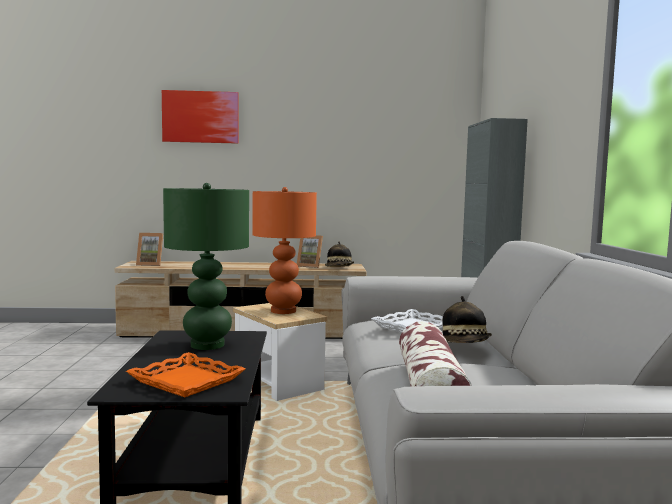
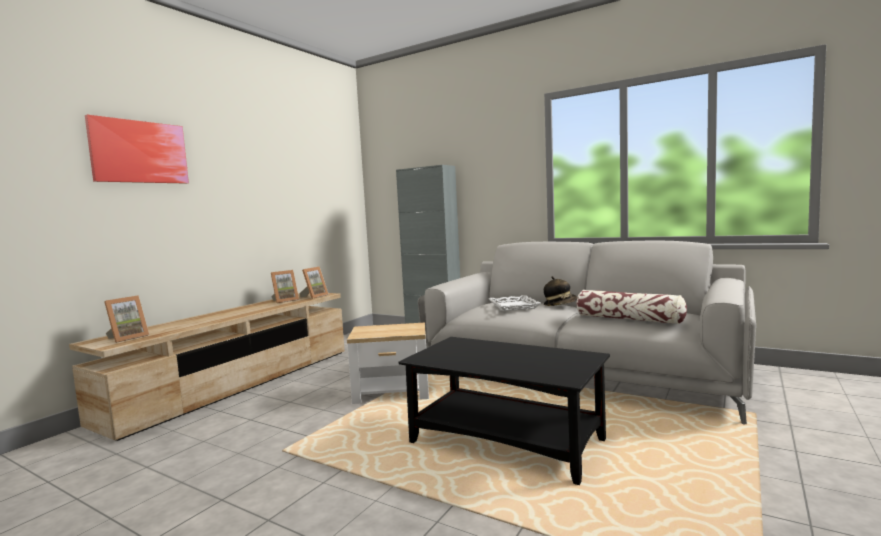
camera: 55 degrees left, 0 degrees up
(185, 381) = (557, 362): orange tray -> none
(208, 345) = (470, 351): green table lamp -> none
(284, 311) = (390, 329): orange table lamp -> none
(339, 268) = (314, 296): hat -> picture frame

